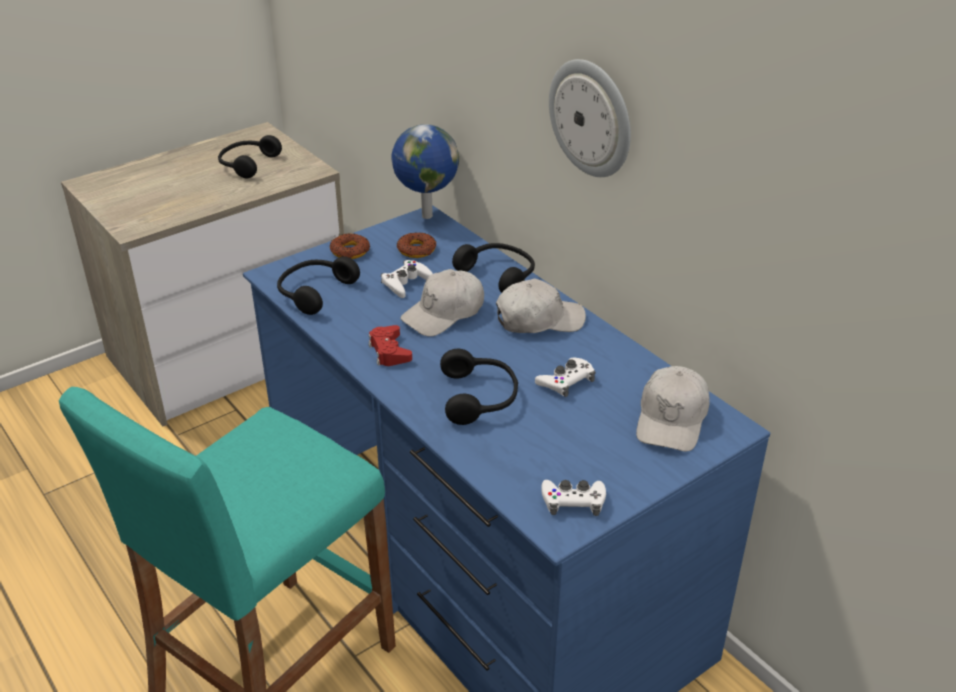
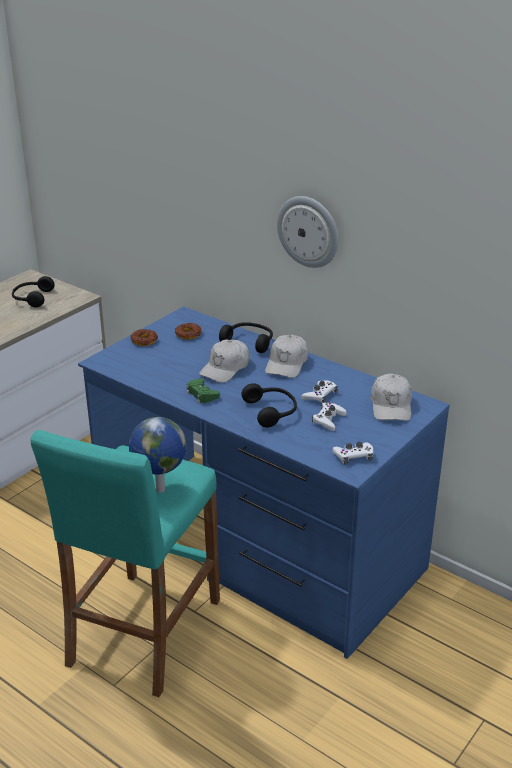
camera: 15 degrees left, 5 degrees down
(314, 292) = (133, 368): black headphones -> none
(389, 351) = (202, 394): red game controller -> green game controller
(406, 283) = (191, 354): white game controller -> white game controller (328, 420)
(425, 216) = (183, 313): globe -> globe (159, 490)
(539, 320) = (287, 364): white cap -> white cap turned 135 degrees clockwise

